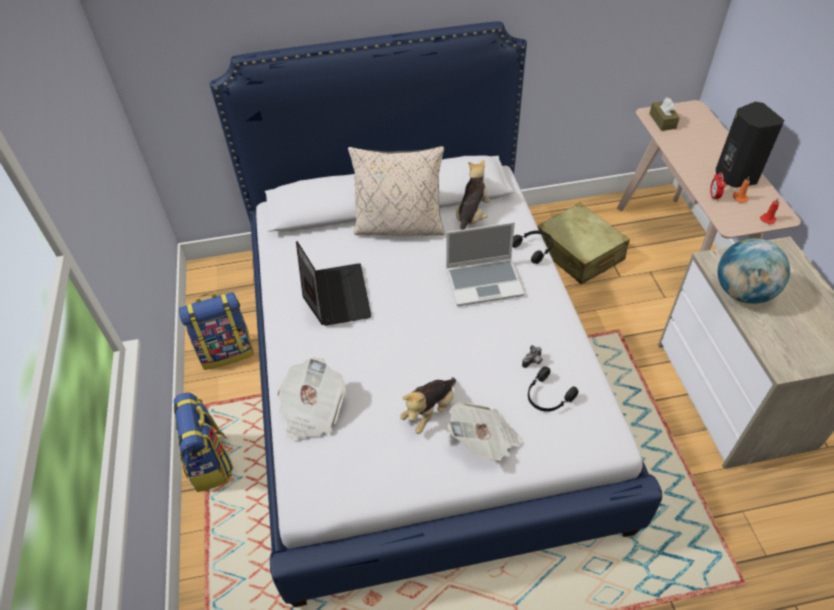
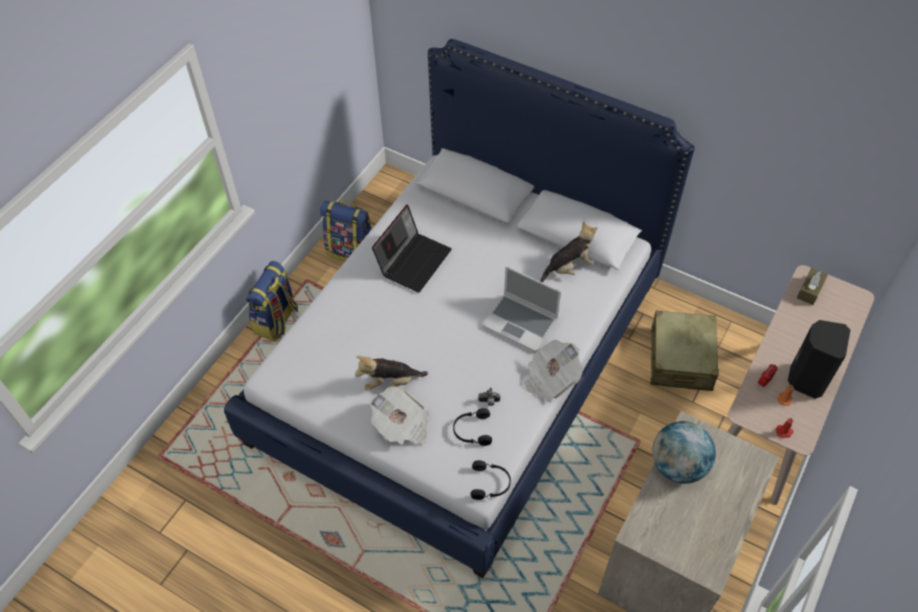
camera: 40 degrees right, 5 degrees up
(312, 410) = (323, 327): newspaper -> newspaper (550, 379)
(399, 226) = (509, 239): beige pillow -> none
(534, 248) = (586, 324): black headphones -> black headphones (490, 483)

